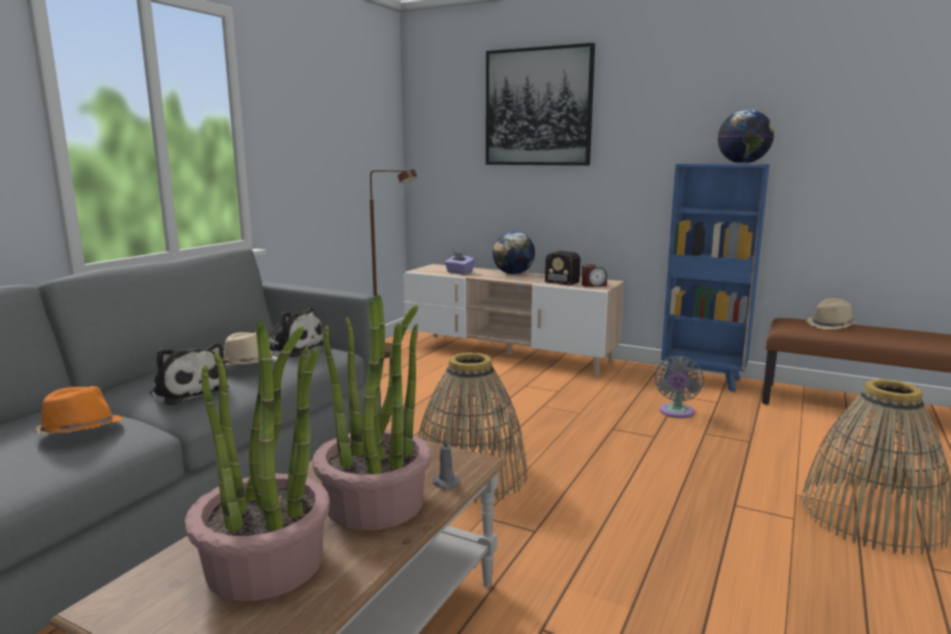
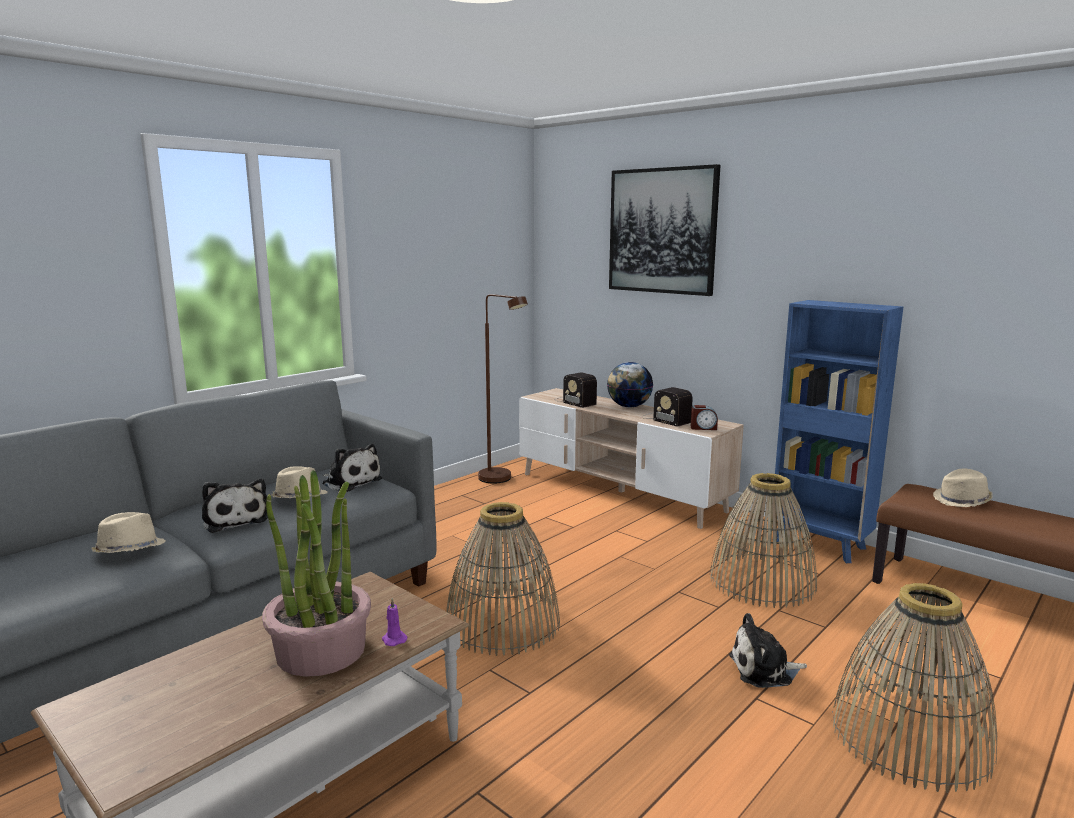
camera: 15 degrees right, 0 degrees up
(79, 432) = (128, 551): orange hat -> beige hat
(266, 564) = (200, 692): potted plant -> none
(445, 483) = (393, 639): grey candle -> purple candle
(459, 272) = (574, 401): purple tissue box -> radio
(676, 413) = (762, 581): grey fan -> basket
(726, 481) = (764, 670): none -> plush toy
(743, 163) = (868, 305): globe -> none

